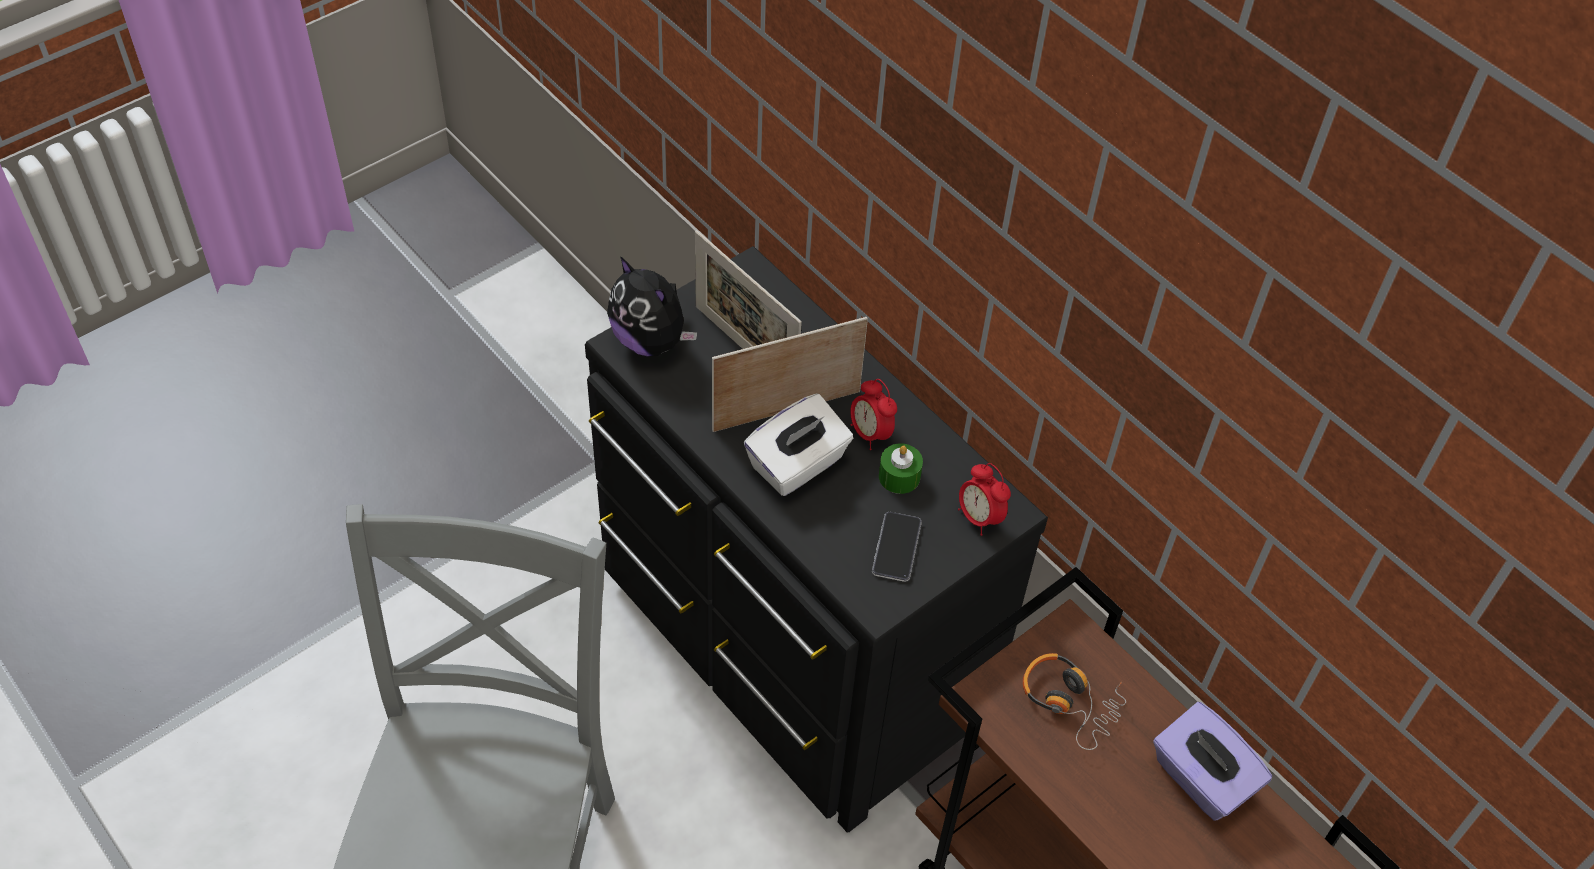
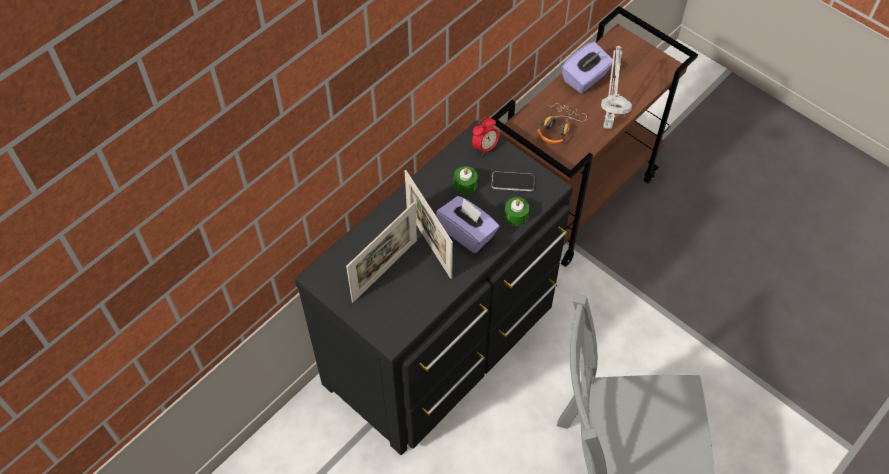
camera: 95 degrees left, 5 degrees up
(651, 340) = (385, 323): plush toy -> none
(798, 465) = (467, 233): white tissue box -> purple tissue box
(822, 540) = (516, 216): none -> green candle
(870, 433) = (437, 201): alarm clock -> none
(1075, 795) = (607, 124): none -> grey table lamp

